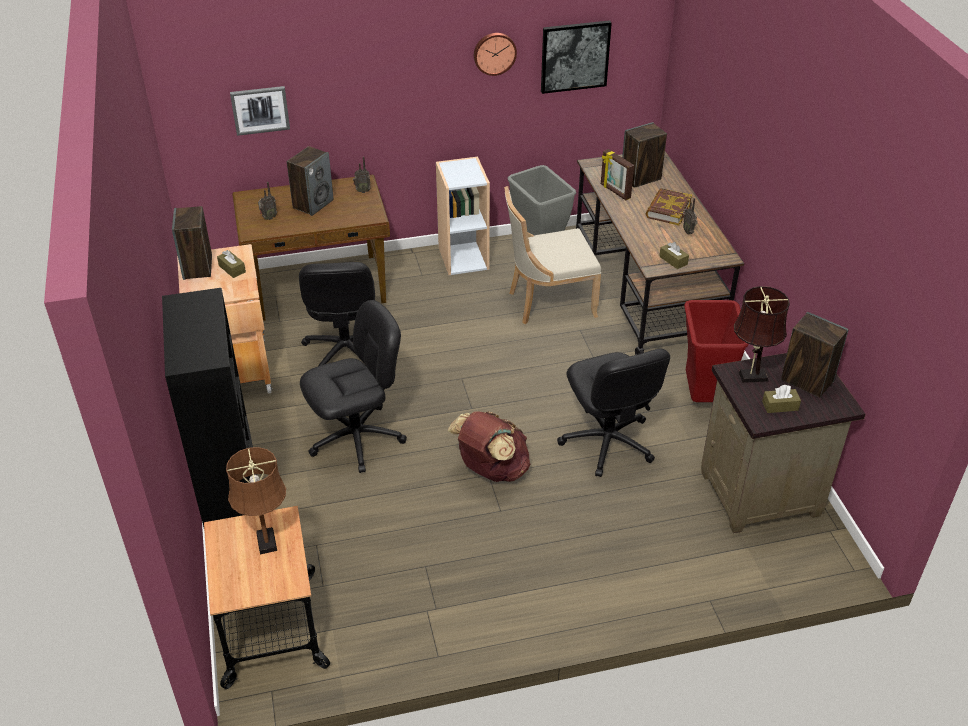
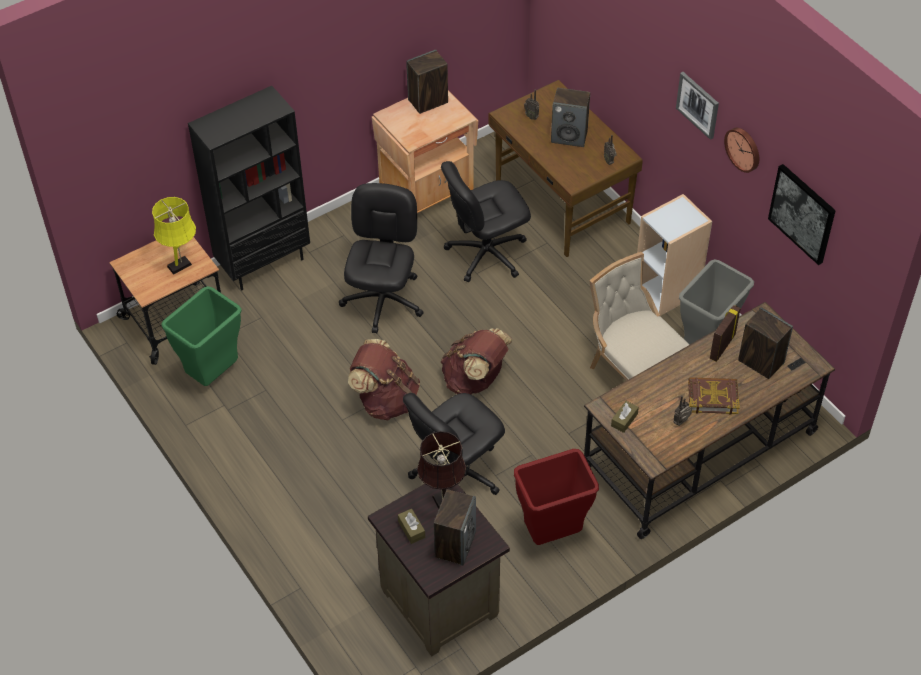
camera: 70 degrees right, 10 degrees up
(232, 269) = (436, 122): brown tissue box -> none
(260, 110) = (588, 36): picture -> picture (698, 105)
(266, 539) = (181, 264): brown table lamp -> yellow table lamp
(357, 438) = (383, 300): black office chair -> black office chair turned 120 degrees counterclockwise
(374, 610) = (213, 374): none -> green trash can
(500, 399) = (475, 380): none -> brown backpack

